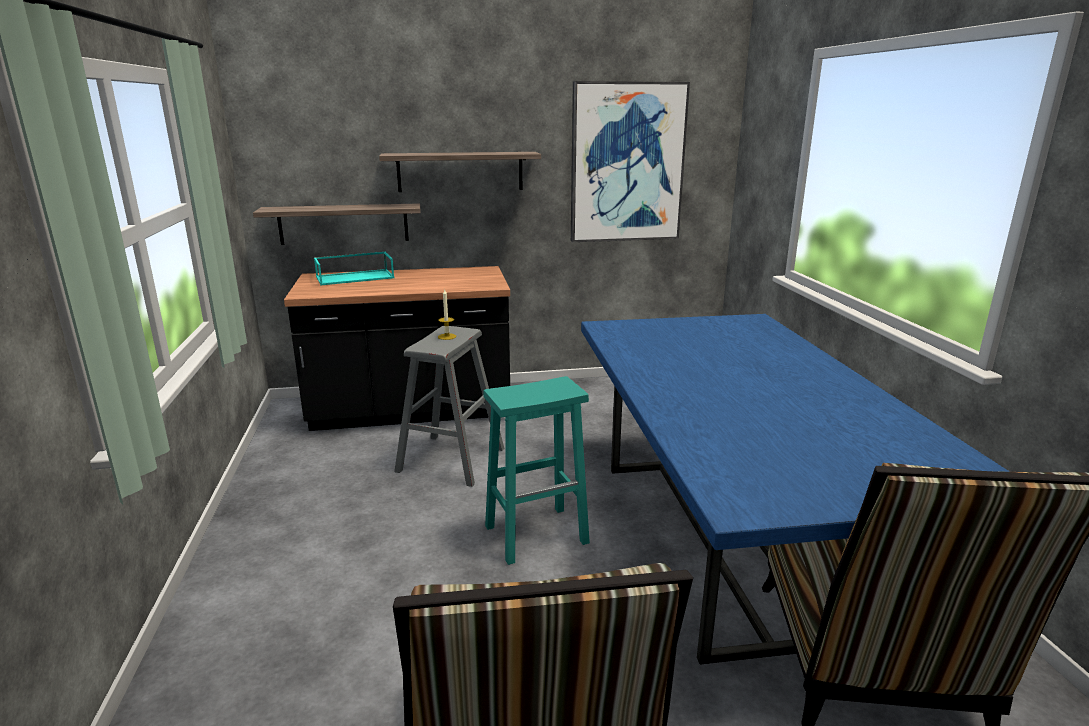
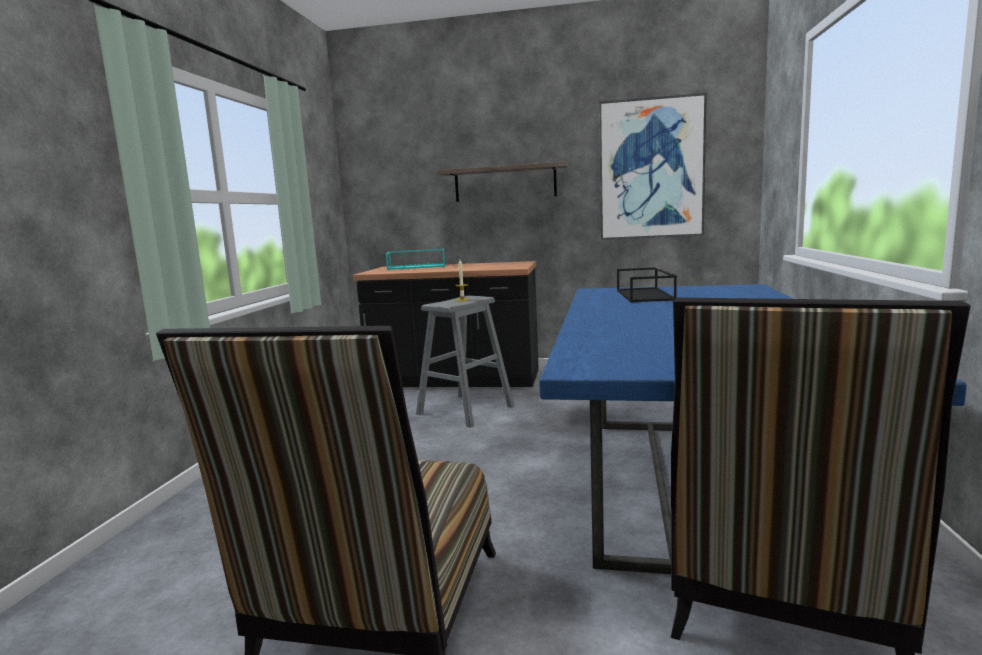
camera: 20 degrees right, 10 degrees down
(343, 224) = (415, 228): shelf -> none
(537, 534) = (504, 461): turquoise stool -> none
(670, 339) = (645, 295): none -> black tray

